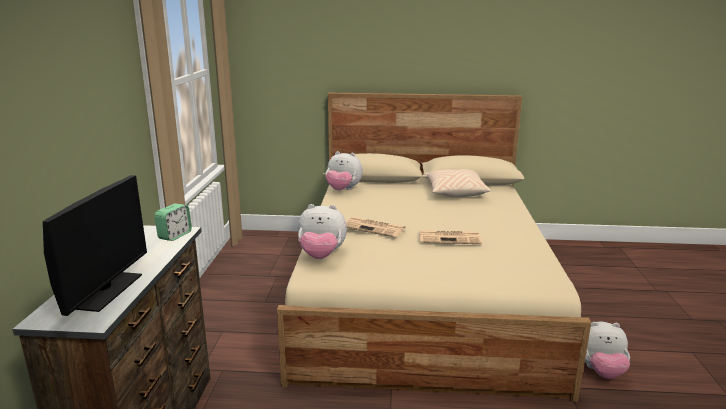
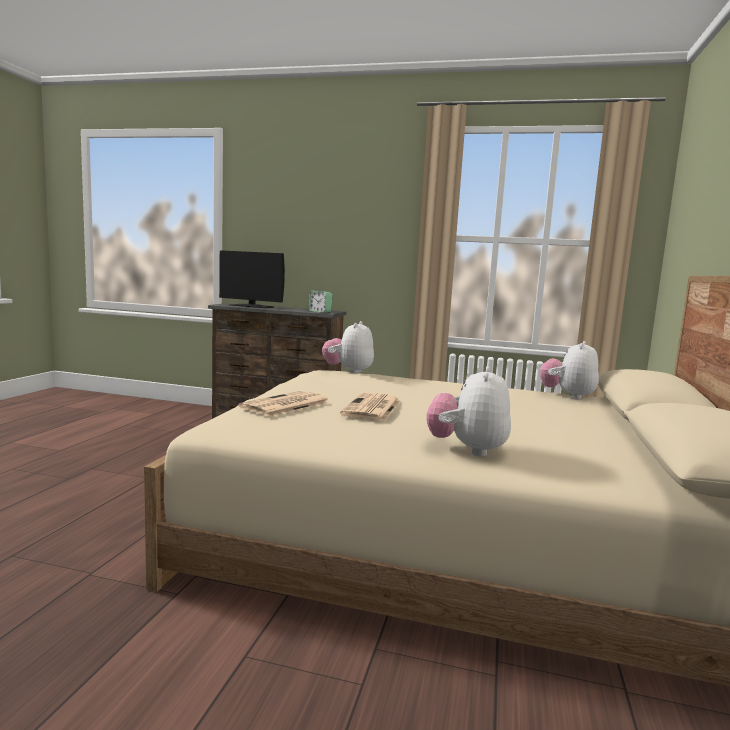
camera: 100 degrees right, 10 degrees down
(375, 227) = (406, 384): newspaper -> newspaper (285, 405)
(455, 192) = (597, 444): beige pillow -> none
(599, 371) = (180, 640): plush toy -> plush toy (467, 450)

